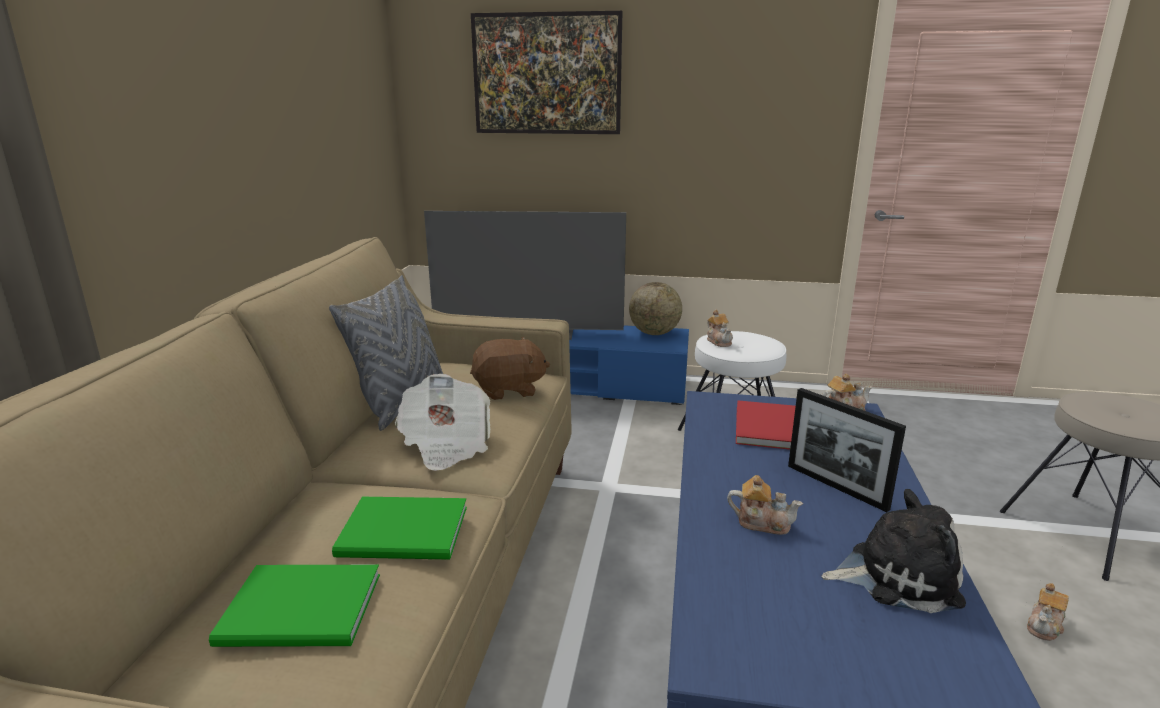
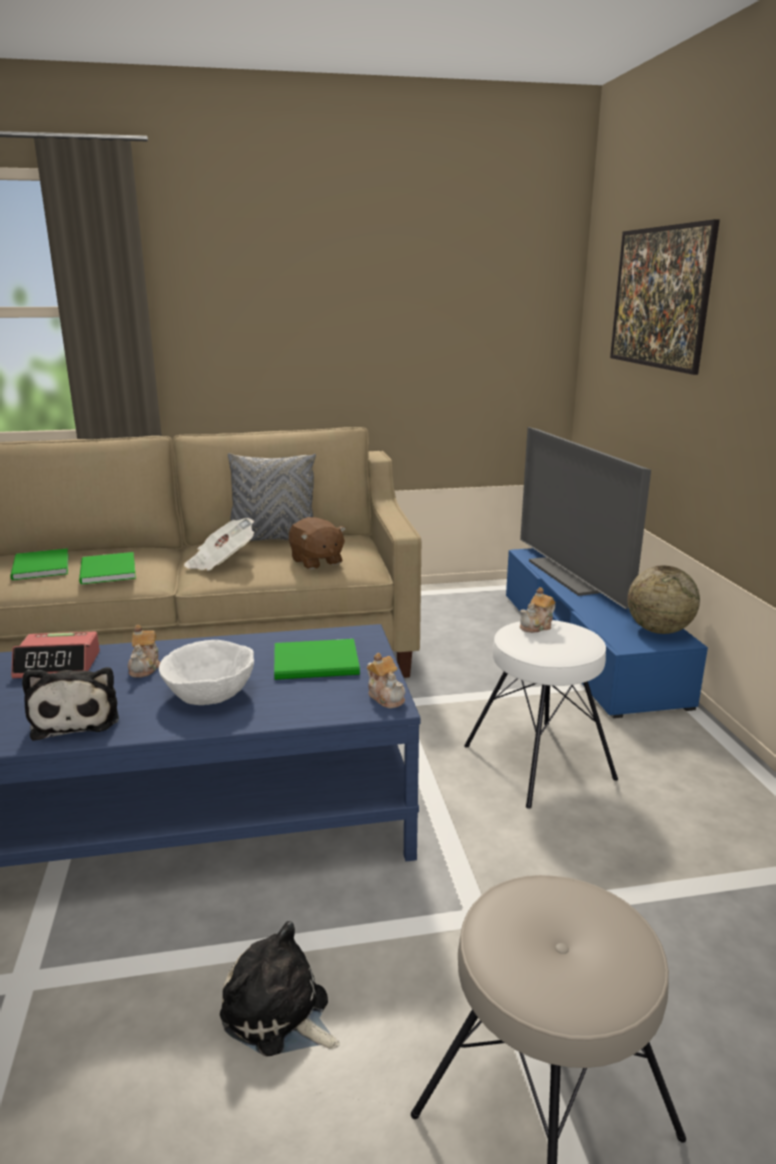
camera: 70 degrees right, 0 degrees up
(739, 593) = (58, 665): none -> alarm clock
(771, 427) = (318, 663): red book -> green book
(836, 487) = (209, 694): picture frame -> white bowl
(1044, 626) = (279, 1014): teapot -> plush toy

